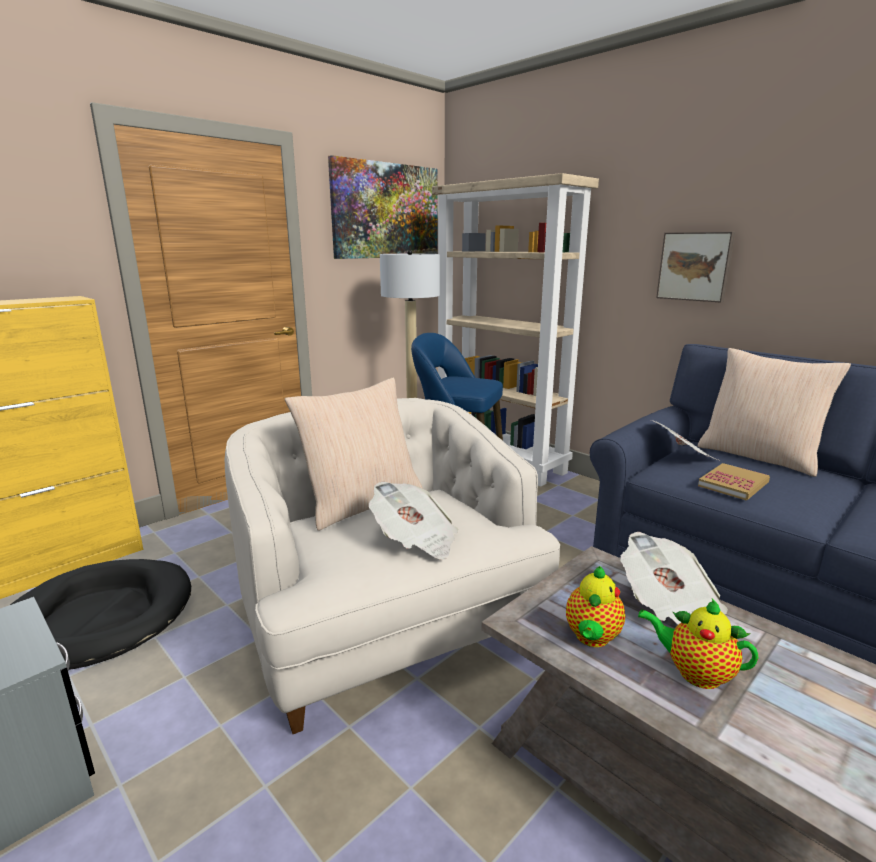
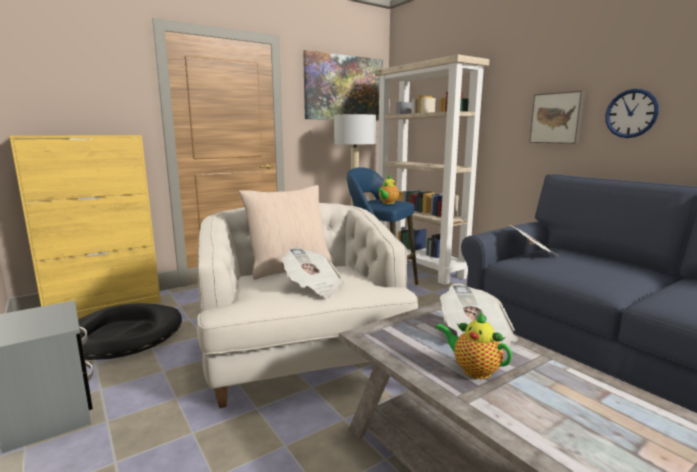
camera: 10 degrees right, 5 degrees down
(591, 638) = (409, 347): teapot -> teapot (387, 203)
(733, 484) = (563, 270): book -> none
(759, 456) = (597, 256): beige pillow -> none
(797, 266) = (631, 113): none -> wall clock

